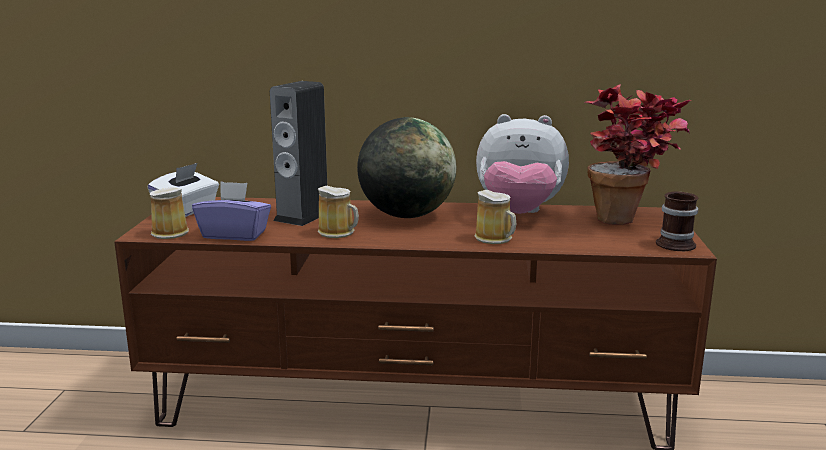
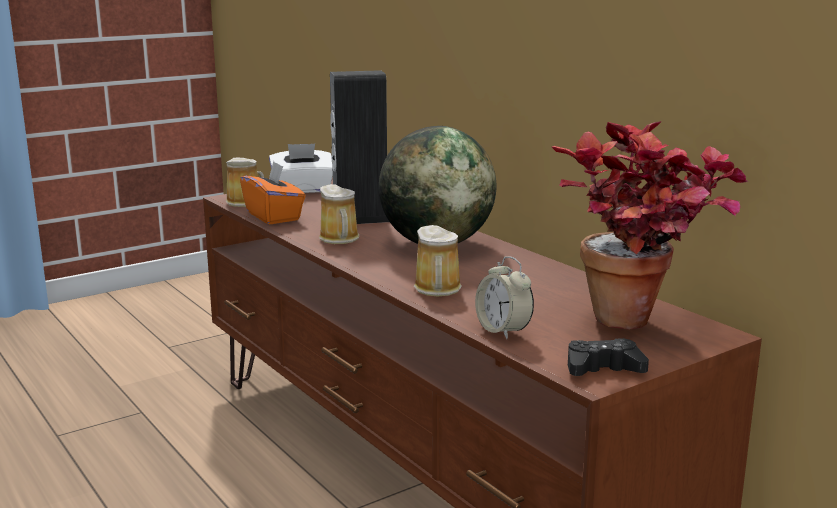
camera: 50 degrees right, 0 degrees up
(234, 234) = (274, 216): purple tissue box -> orange tissue box
(519, 214) = (542, 278): plush toy -> none
(592, 245) = (503, 331): none -> alarm clock
(677, 243) = (603, 368): mug -> black game controller

